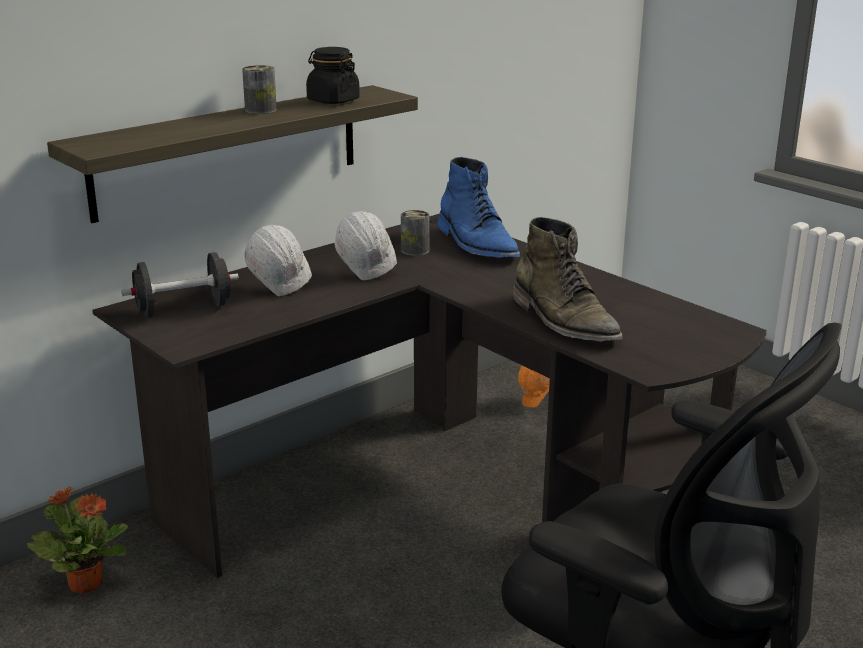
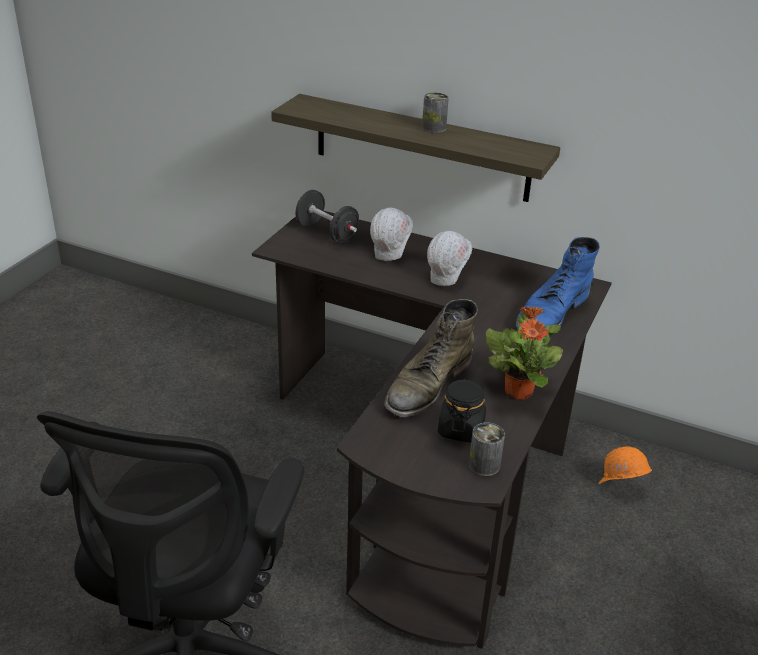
camera: 65 degrees right, 10 degrees up
(85, 583) = (248, 353): potted plant -> potted plant (519, 390)
(333, 100) = (489, 143): black jar -> black jar (461, 429)
(415, 250) = (510, 289): can -> can (484, 465)

